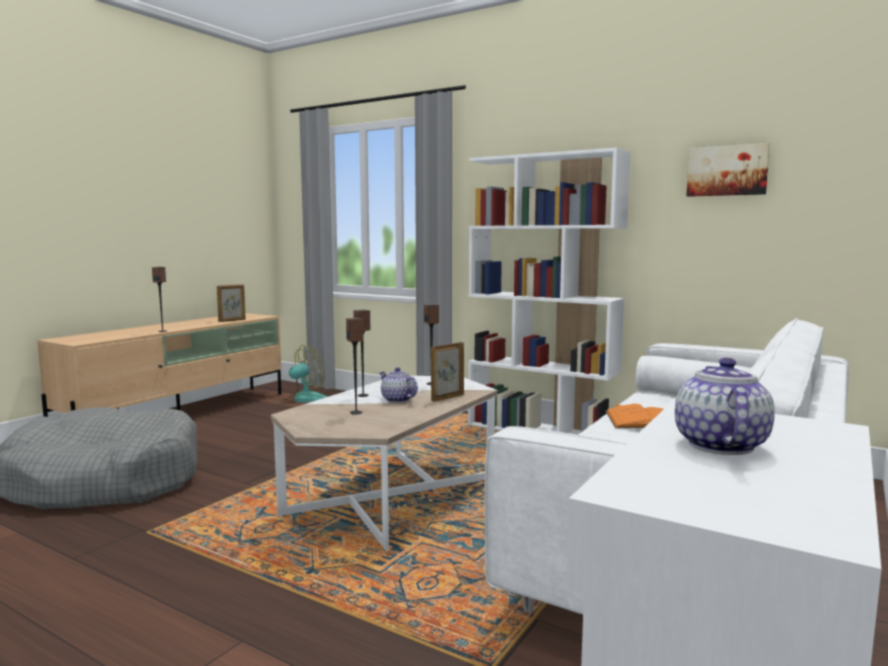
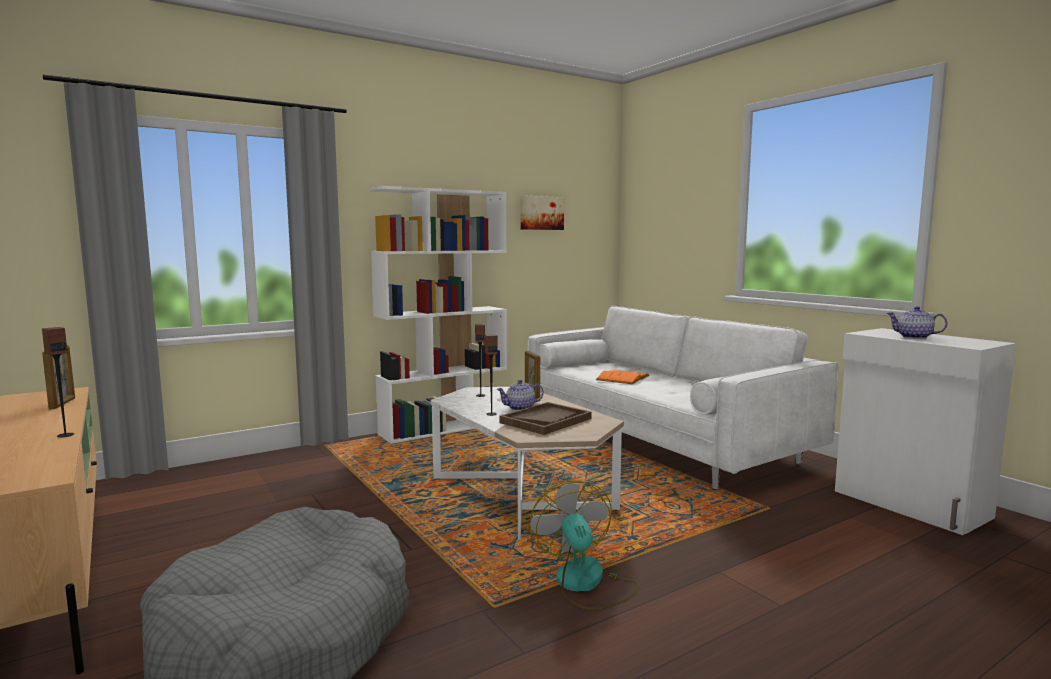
camera: 65 degrees left, 0 degrees up
(303, 400) = (157, 493): fan -> fan (585, 583)
(356, 412) = (546, 420): speaker -> brown tray

